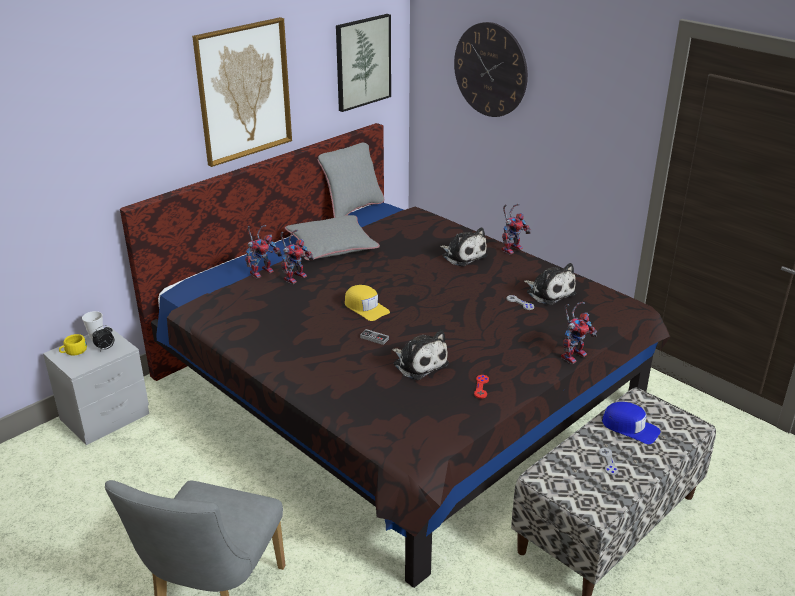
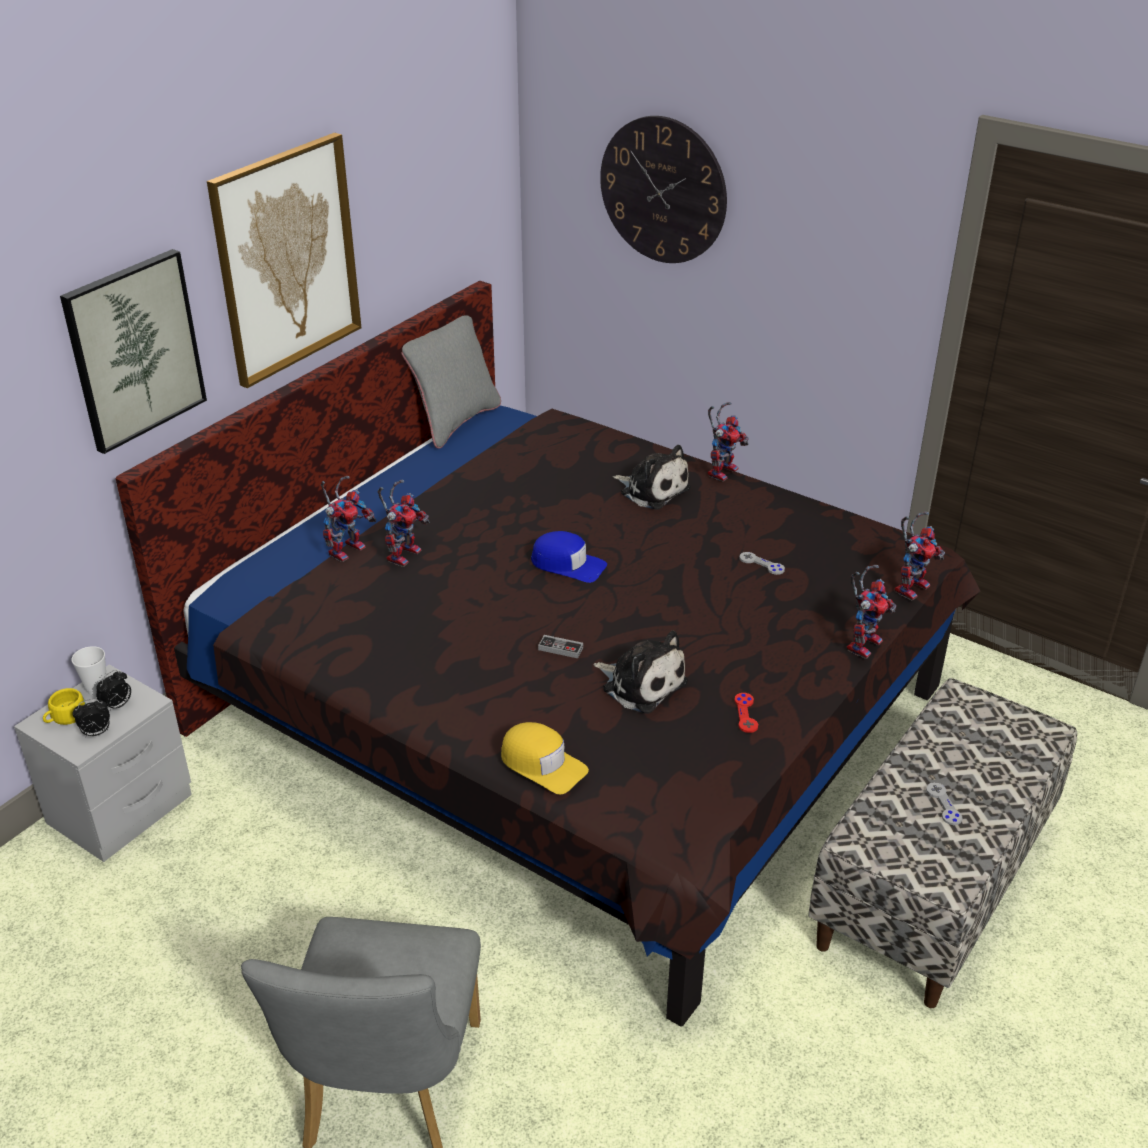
camera: 10 degrees left, 5 degrees up
(88, 362) = (96, 733): none -> alarm clock
(331, 245) = (443, 490): grey pillow -> none
(362, 62) = (455, 187): picture -> picture (134, 350)
(366, 308) = (531, 597): yellow cap -> yellow cap (542, 764)
(549, 292) = (799, 541): plush toy -> none
(616, 325) = (911, 586): none -> toy robot
(630, 427) = (960, 745): blue cap -> blue cap (568, 564)

